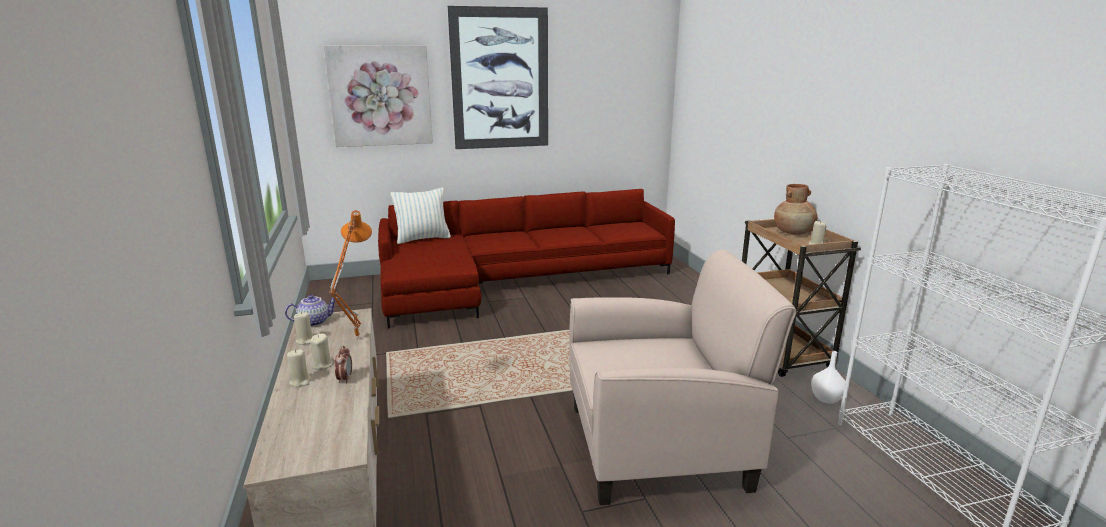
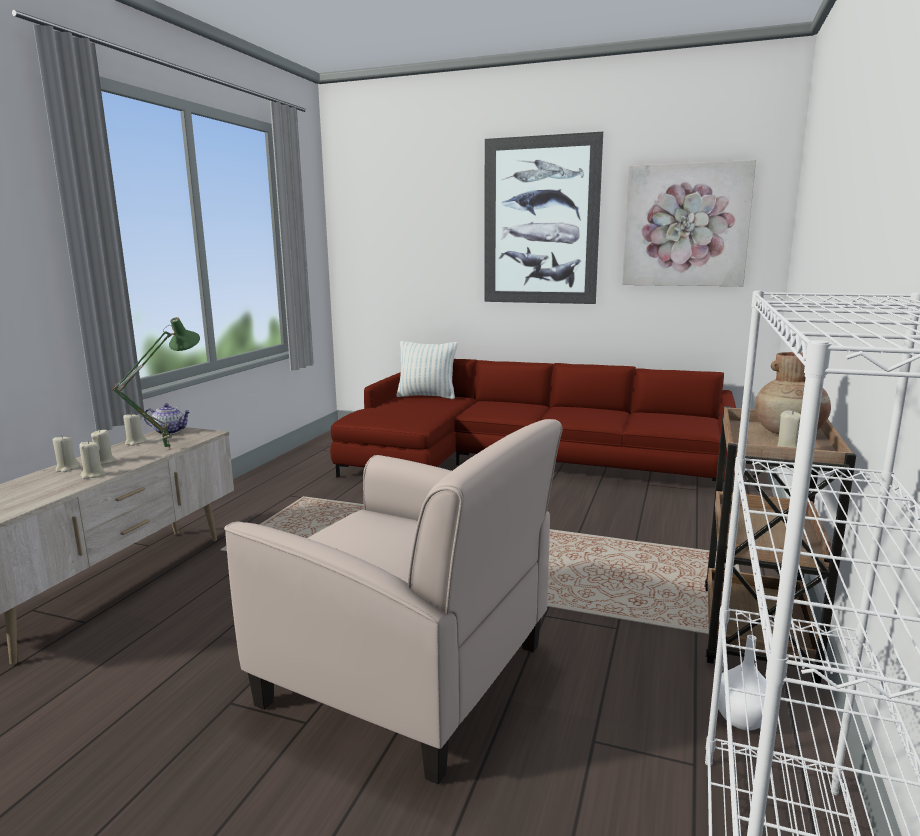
camera: 35 degrees right, 5 degrees down
(345, 379) = (93, 475): alarm clock -> beige candle
(355, 338) = (167, 449): orange table lamp -> green table lamp
(380, 96) = (412, 240): picture -> picture (685, 225)

